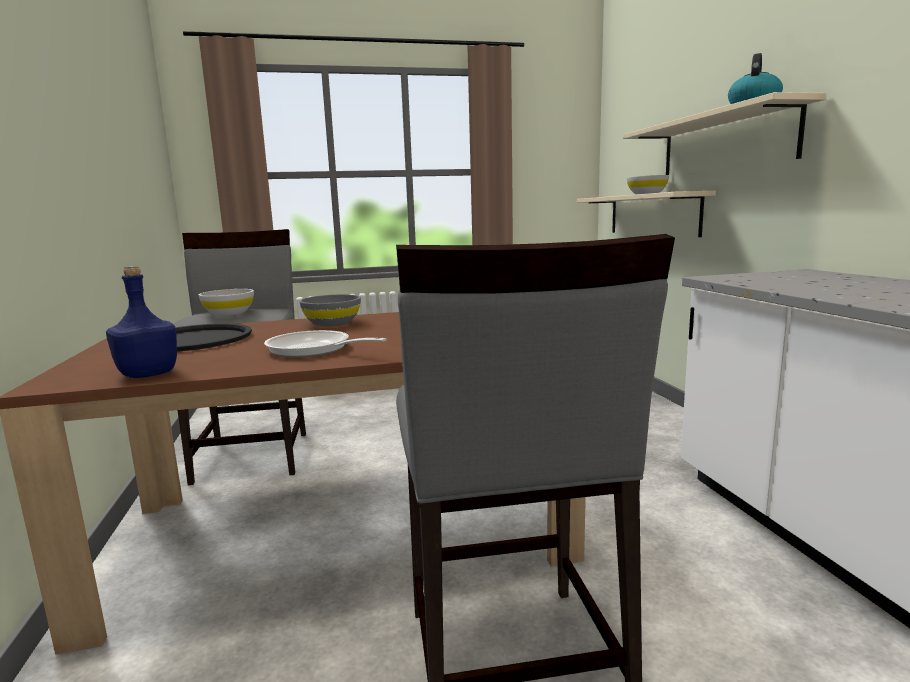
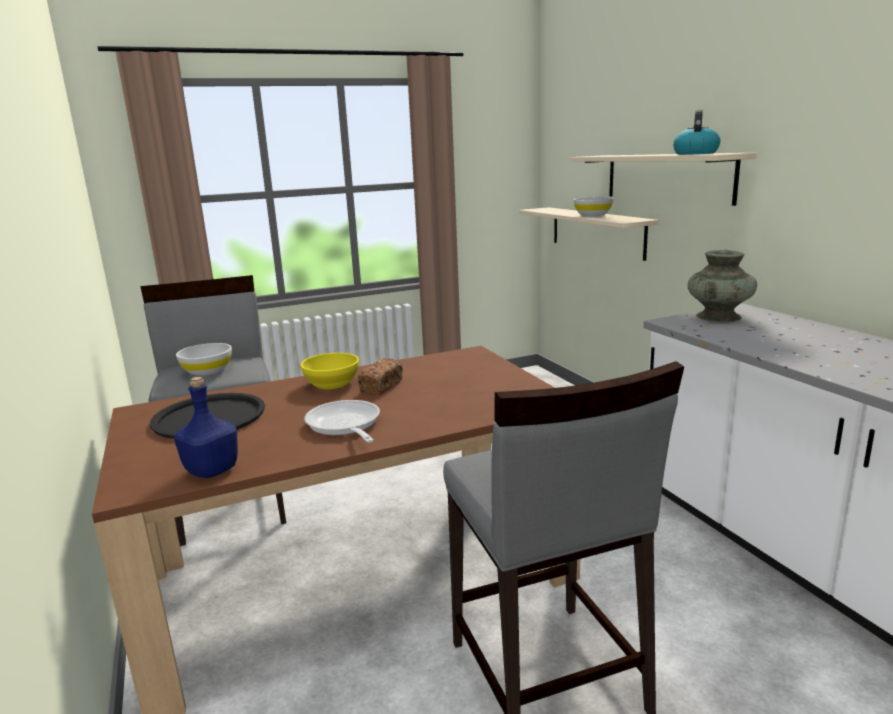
camera: 10 degrees left, 5 degrees up
(314, 350) = (344, 426): frying pan -> frying pan turned 45 degrees clockwise
(332, 323) = (332, 384): grey bowl -> yellow bowl
(378, 326) = (381, 386): none -> bread
(774, 275) = (719, 316): none -> turquoise vase

